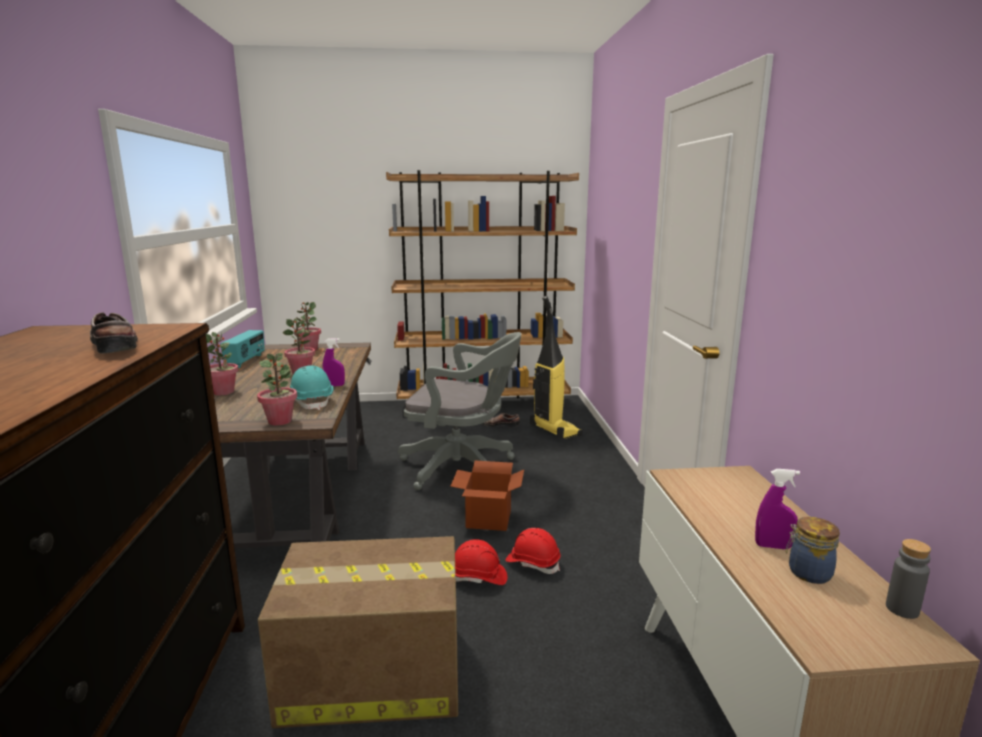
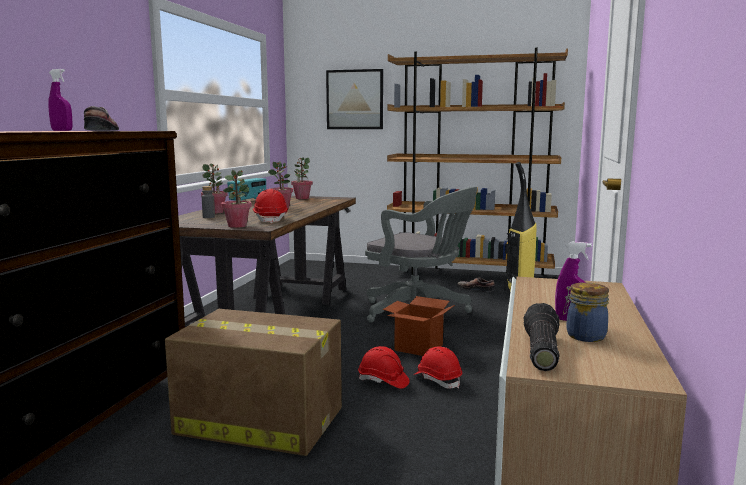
camera: 20 degrees right, 5 degrees down
(311, 401) = (271, 219): turquoise hard hat -> red hard hat
(334, 385) = (298, 214): purple spray bottle -> purple spray bottle (62, 130)
(341, 219) = (355, 99): none -> picture
(797, 613) = (539, 351): none -> flashlight
(902, 609) = (649, 362): grey bottle -> grey bottle (208, 217)

